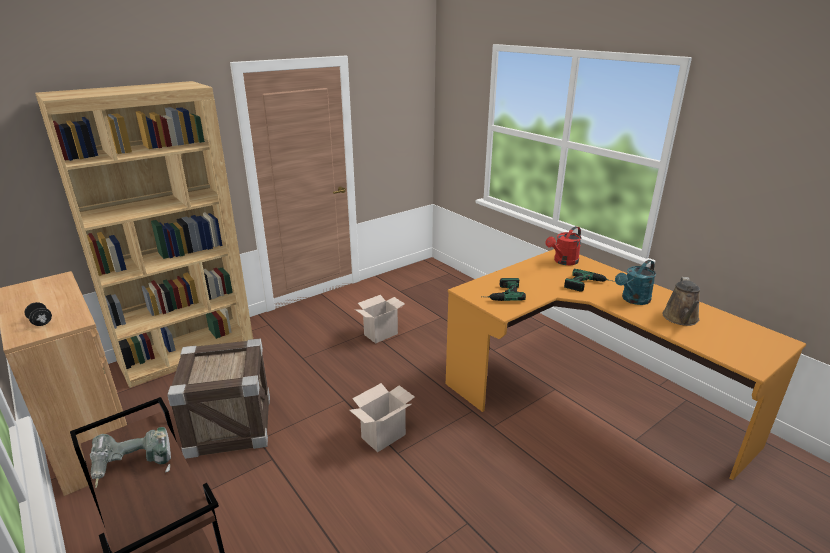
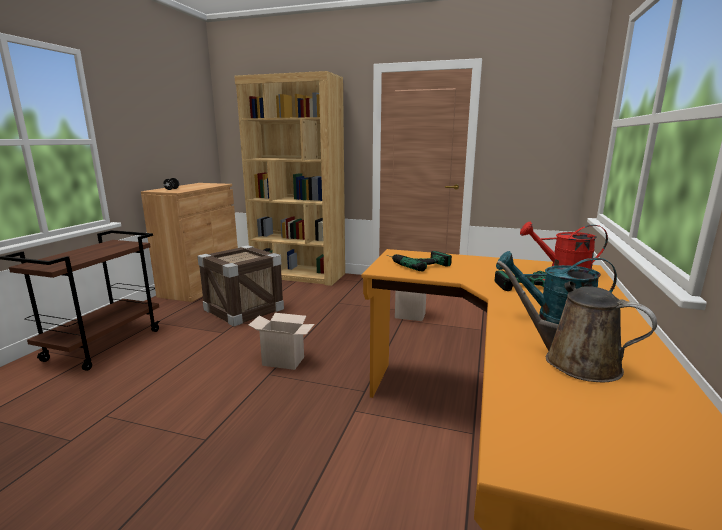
camera: 55 degrees right, 10 degrees down
(134, 467) = (94, 250): power drill -> none
(681, 319) = (573, 361): brown watering can -> brown watering can turned 60 degrees clockwise

